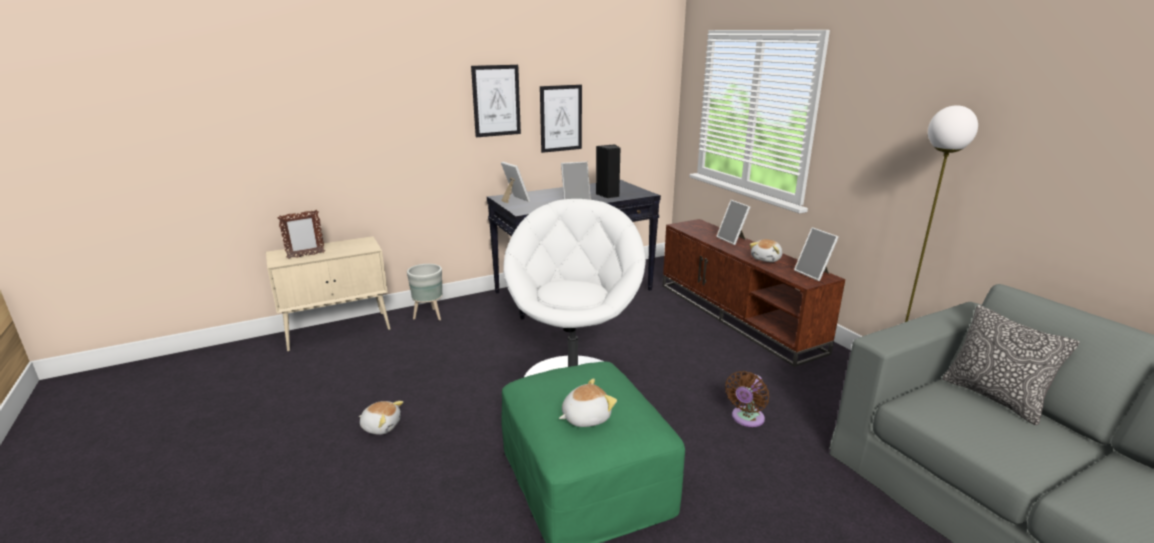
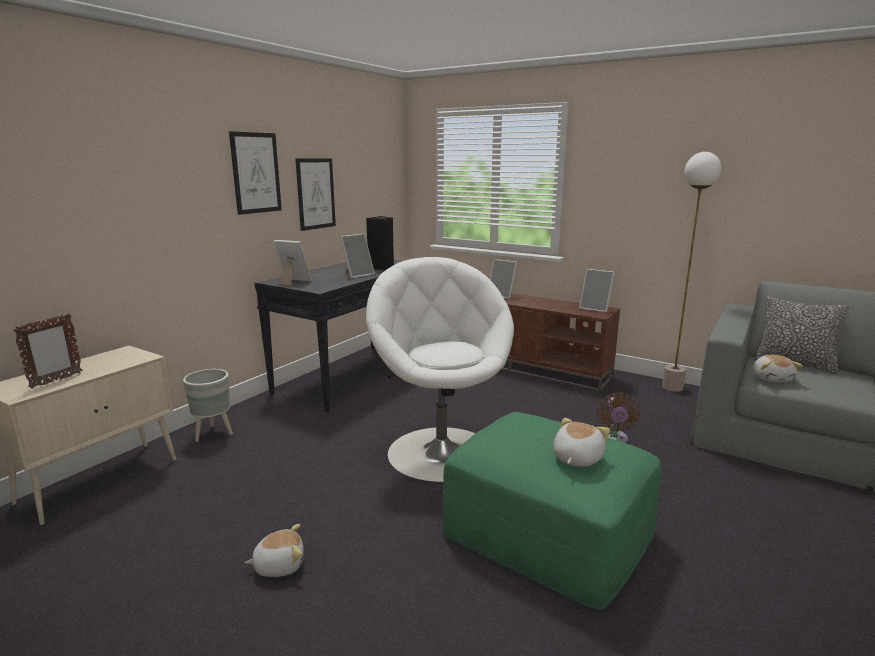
camera: 30 degrees left, 5 degrees down
(766, 259) = (548, 304): plush toy -> plush toy (772, 378)

